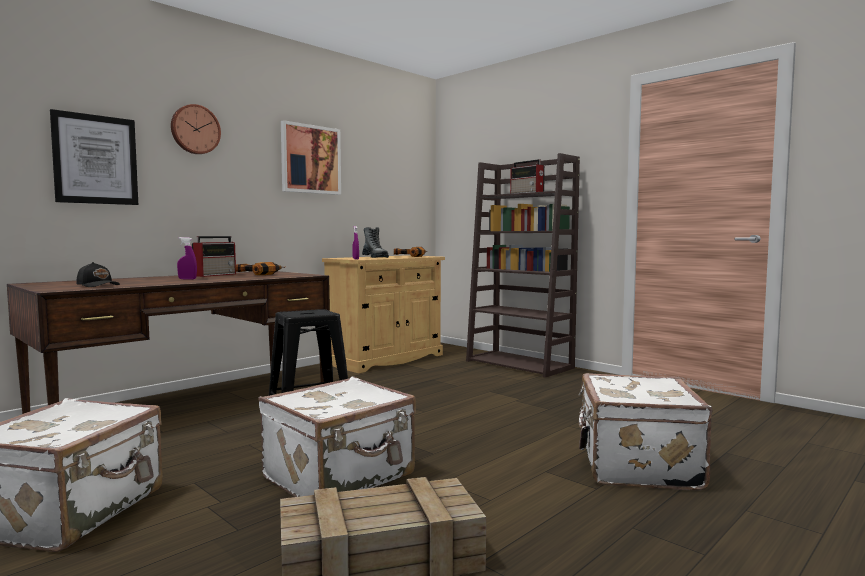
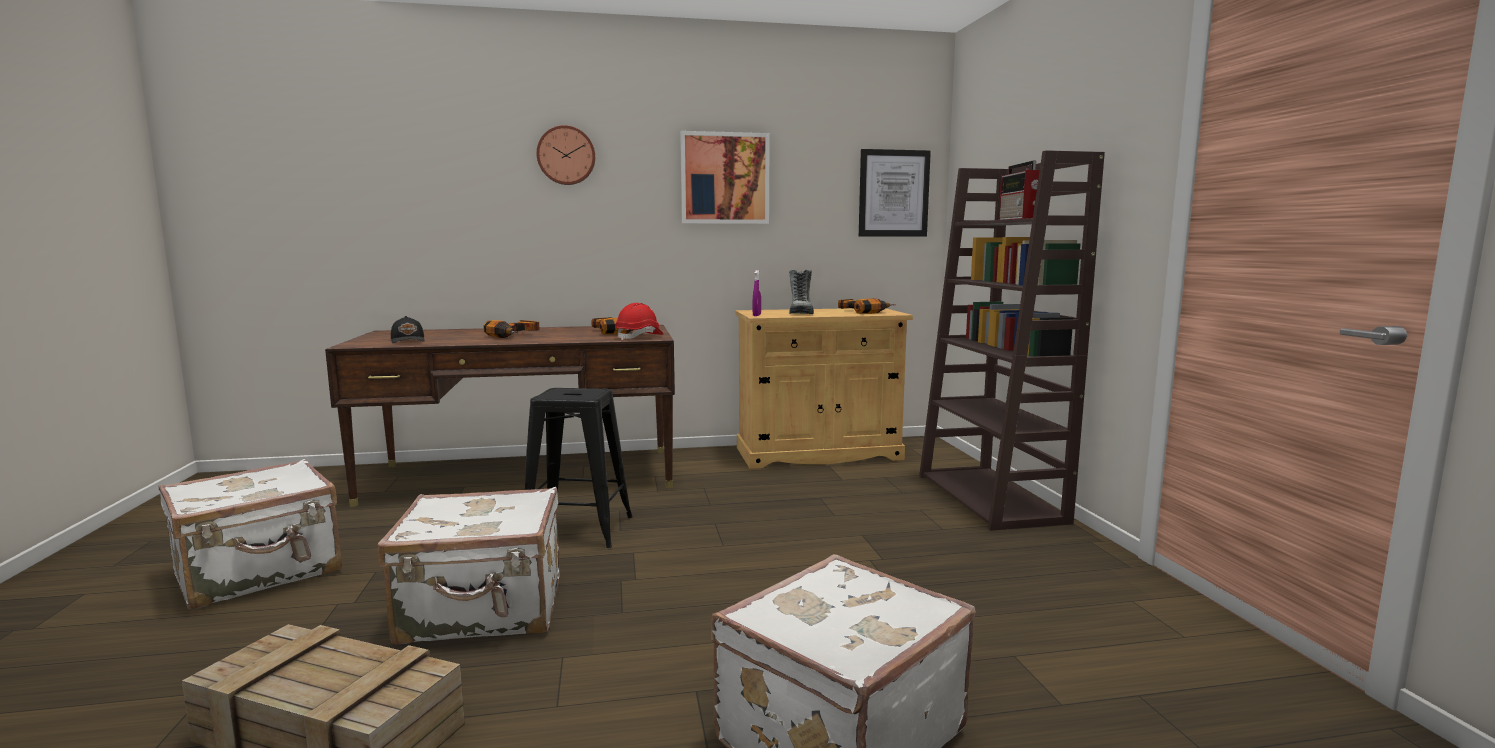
camera: 35 degrees right, 5 degrees up
(95, 159) = (456, 200): picture -> picture (893, 193)
(187, 279) = (516, 336): purple spray bottle -> power drill
(216, 275) = (573, 329): radio -> none
(295, 275) = (639, 337): none -> red hard hat

